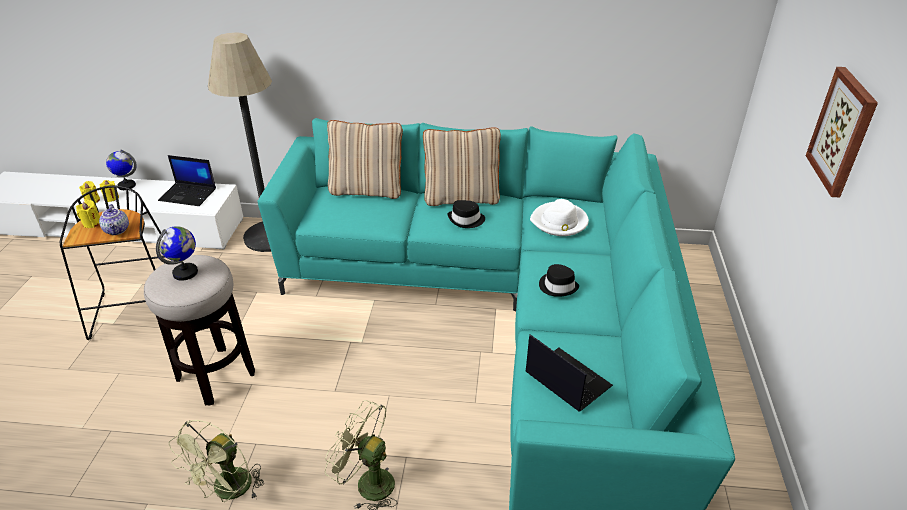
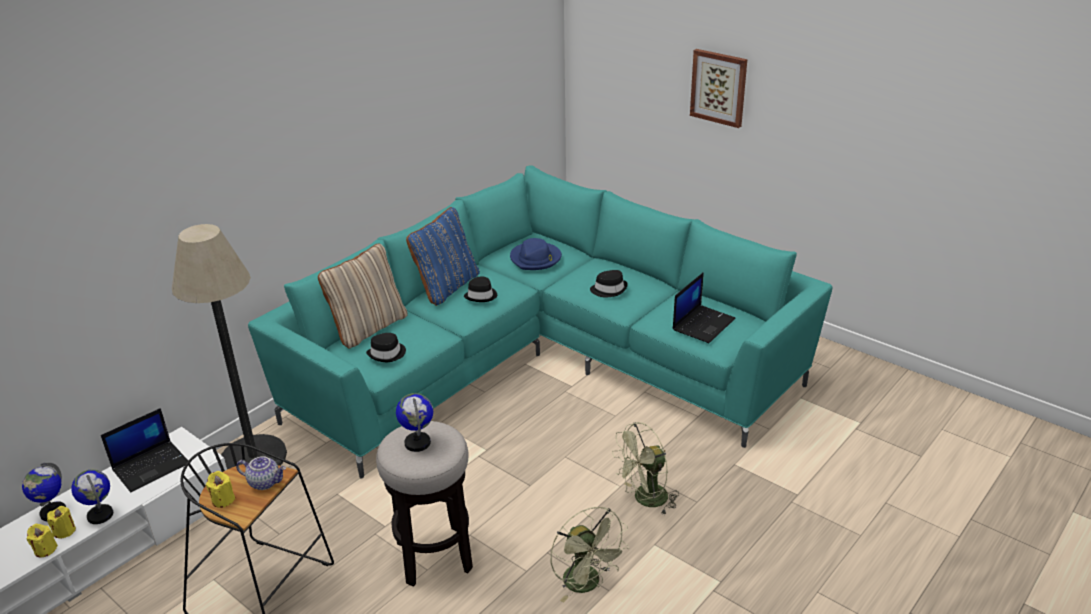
camera: 55 degrees left, 5 degrees down
(132, 202) = (100, 515): none -> globe
(339, 214) = (387, 354): none -> black hat
(461, 198) = (446, 287): beige pillow -> blue pillow
(559, 222) = (536, 258): white hat -> blue hat
(566, 379) = (703, 324): laptop -> laptop turned 135 degrees clockwise

